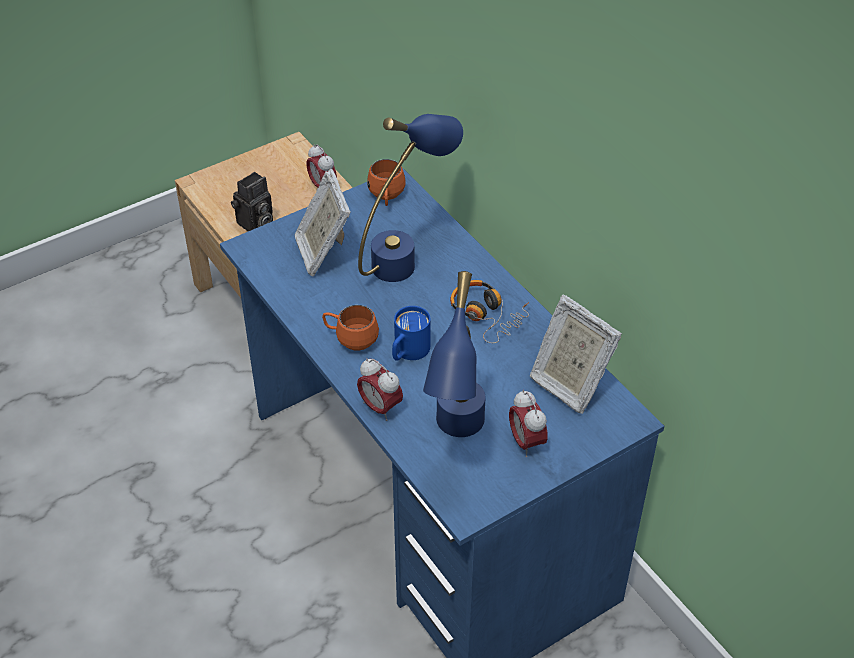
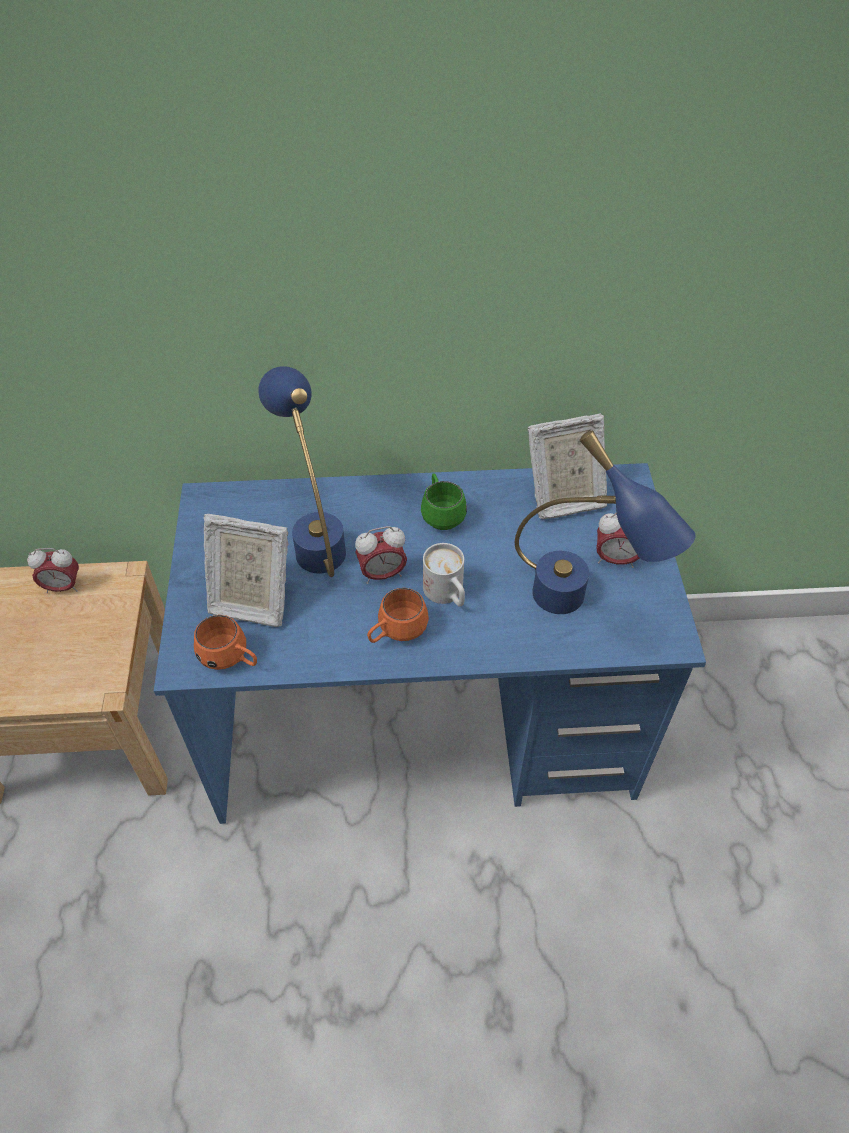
camera: 60 degrees left, 5 degrees up
(255, 225) = (61, 672): camera -> none
(380, 407) = (506, 649): alarm clock -> alarm clock (382, 574)
(386, 198) = (217, 514): orange mug -> orange mug (231, 659)
(408, 352) = (447, 594): blue mug -> white mug
(487, 315) = (441, 514): headphones -> green mug

